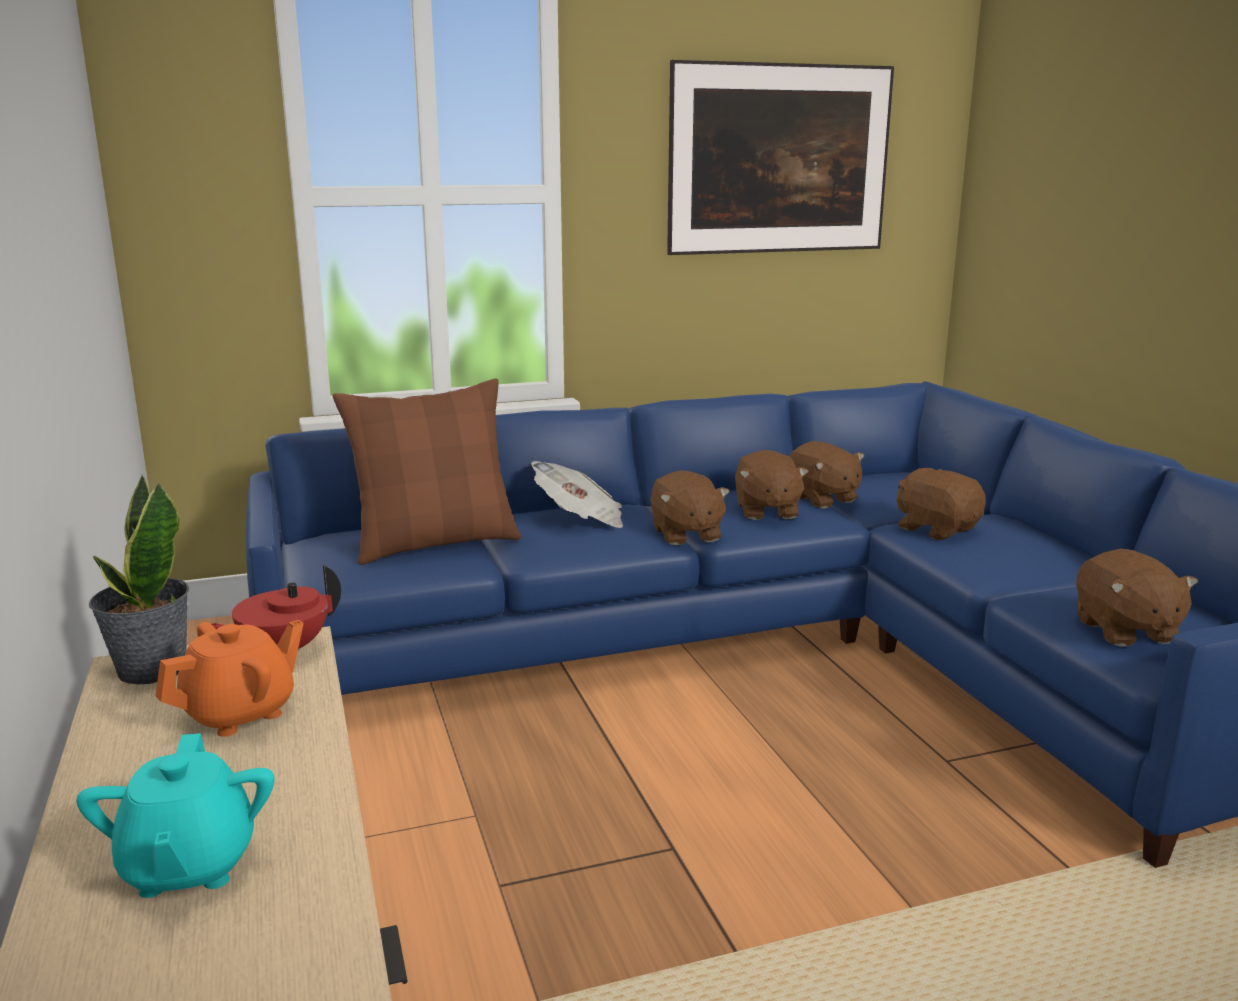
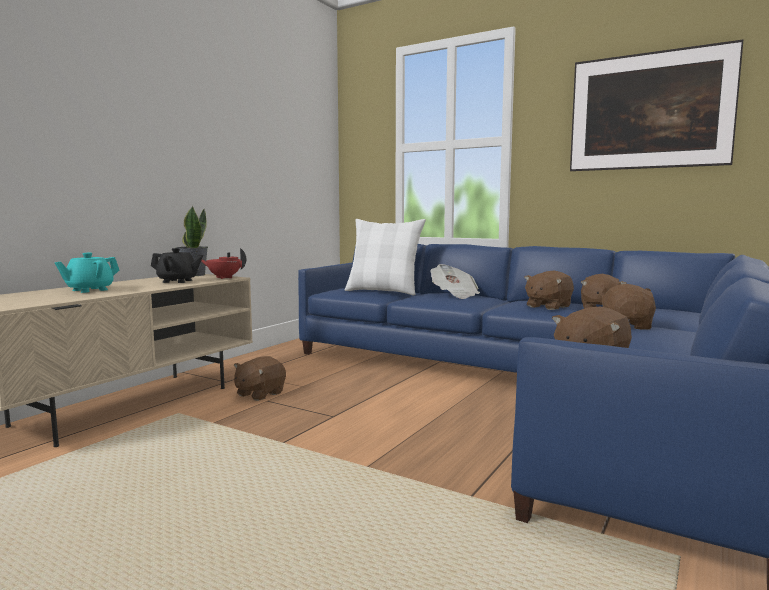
camera: 50 degrees right, 10 degrees down
(240, 713) = (177, 281): orange teapot -> black teapot
(435, 544) = (383, 291): brown pillow -> white pillow
(685, 534) = (487, 307): brown plush toy -> brown plush toy (259, 394)

